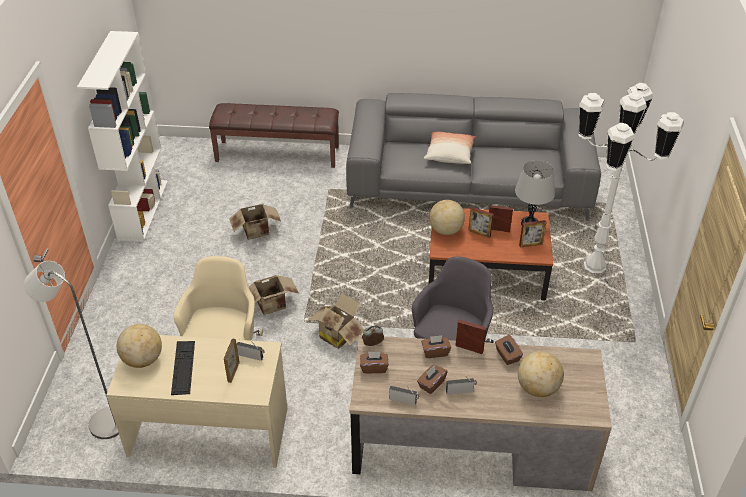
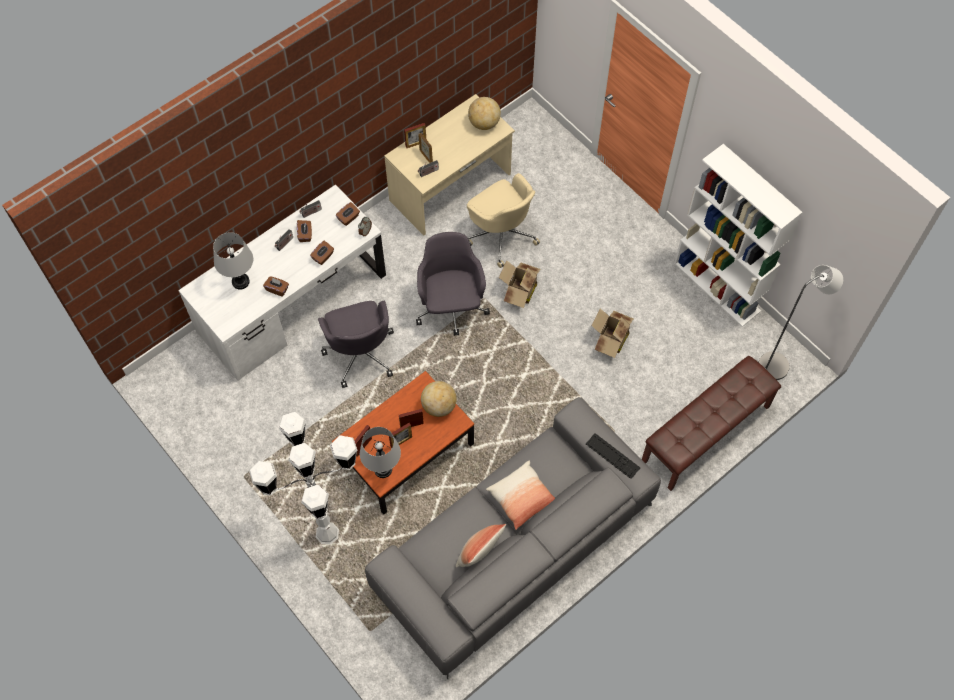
camera: 135 degrees right, 20 degrees up
(101, 421) = (516, 144): grey floor lamp -> grey floor lamp (779, 364)
(183, 367) = (456, 137): keyboard -> keyboard (612, 456)
(337, 334) = (451, 307): cardboard box -> grey office chair
(469, 348) = (305, 276): picture frame -> picture frame (416, 144)
(471, 444) = (292, 303): brown desk -> white desk
(509, 150) = (479, 552): none -> pillow
(537, 388) = (240, 282): globe -> grey table lamp

